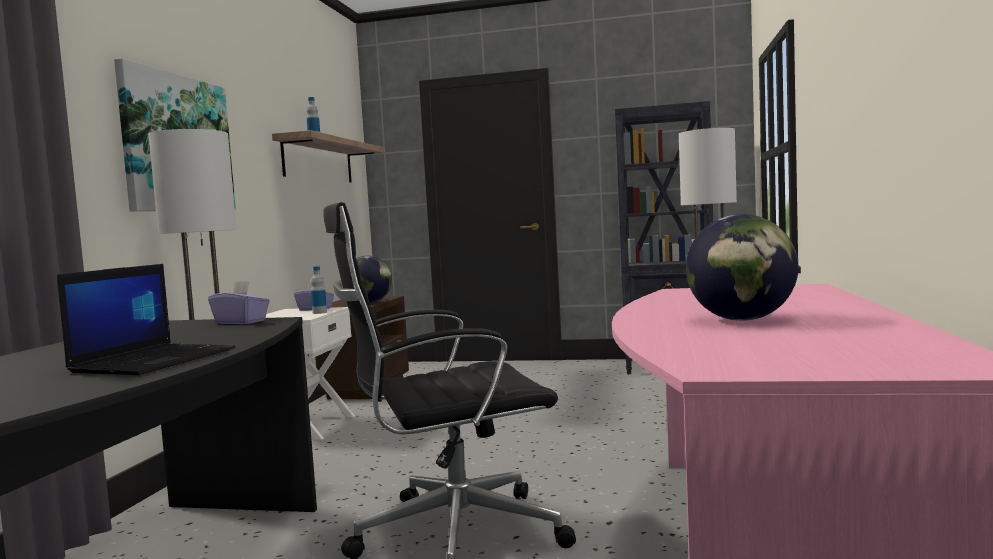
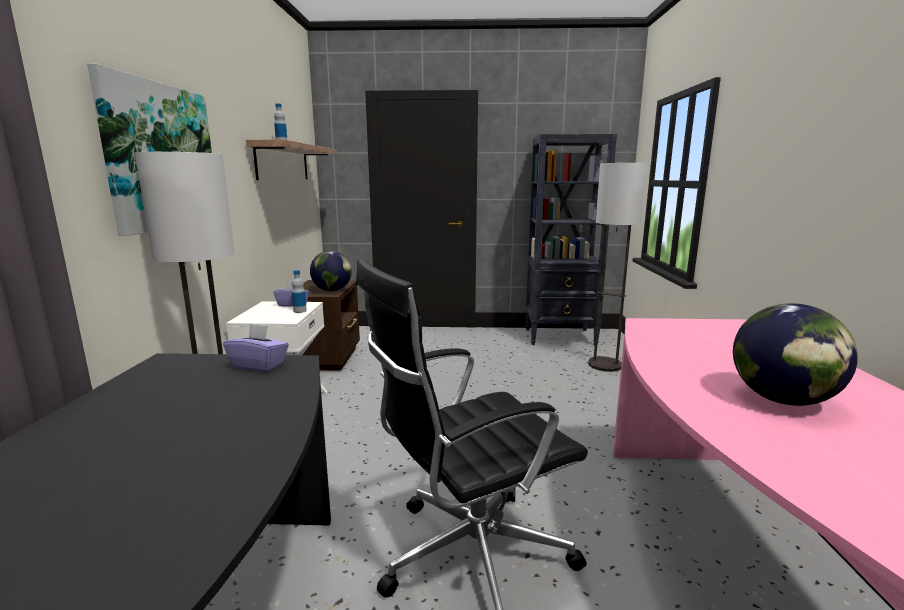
camera: 10 degrees left, 10 degrees up
(155, 360) = (202, 482): laptop -> none

